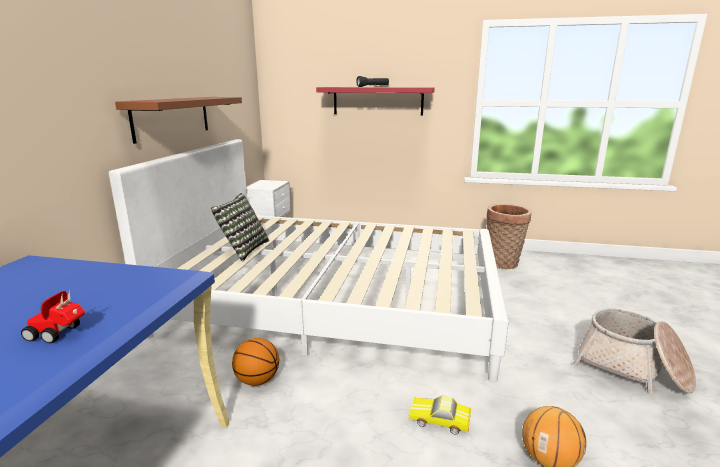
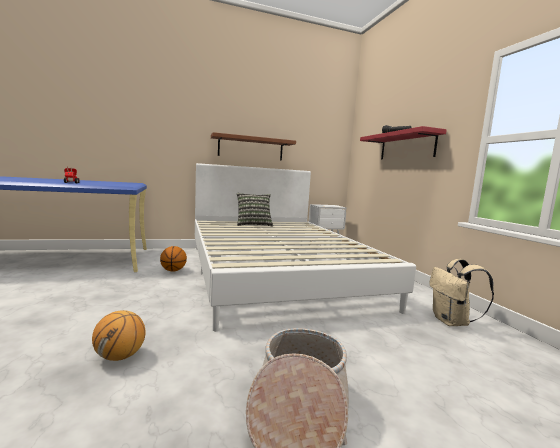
camera: 60 degrees right, 10 degrees down
(440, 420) = (155, 315): toy car -> none
(503, 264) = (452, 322): basket -> beige backpack

